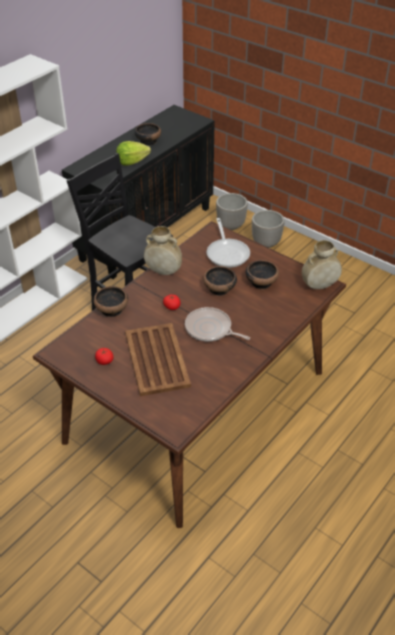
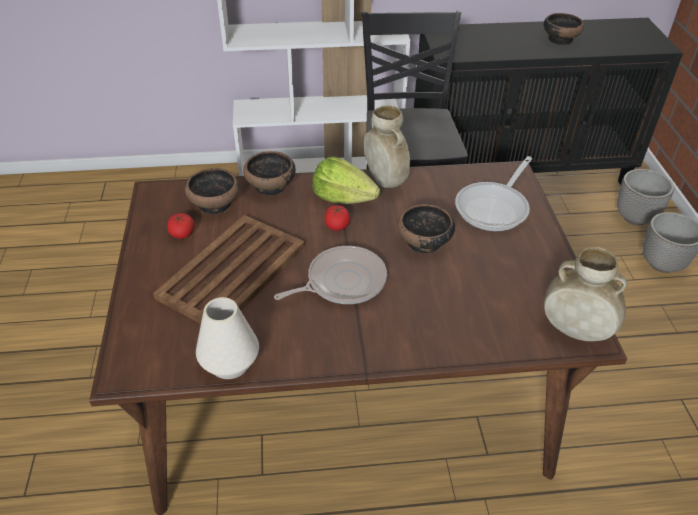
camera: 45 degrees right, 0 degrees up
(132, 162) = (509, 51): lettuce -> lettuce (343, 198)
(210, 329) = (342, 282): frying pan -> frying pan turned 75 degrees clockwise
(214, 394) = (230, 364): none -> white vase
(261, 282) = (492, 270): bowl -> bowl (215, 204)

